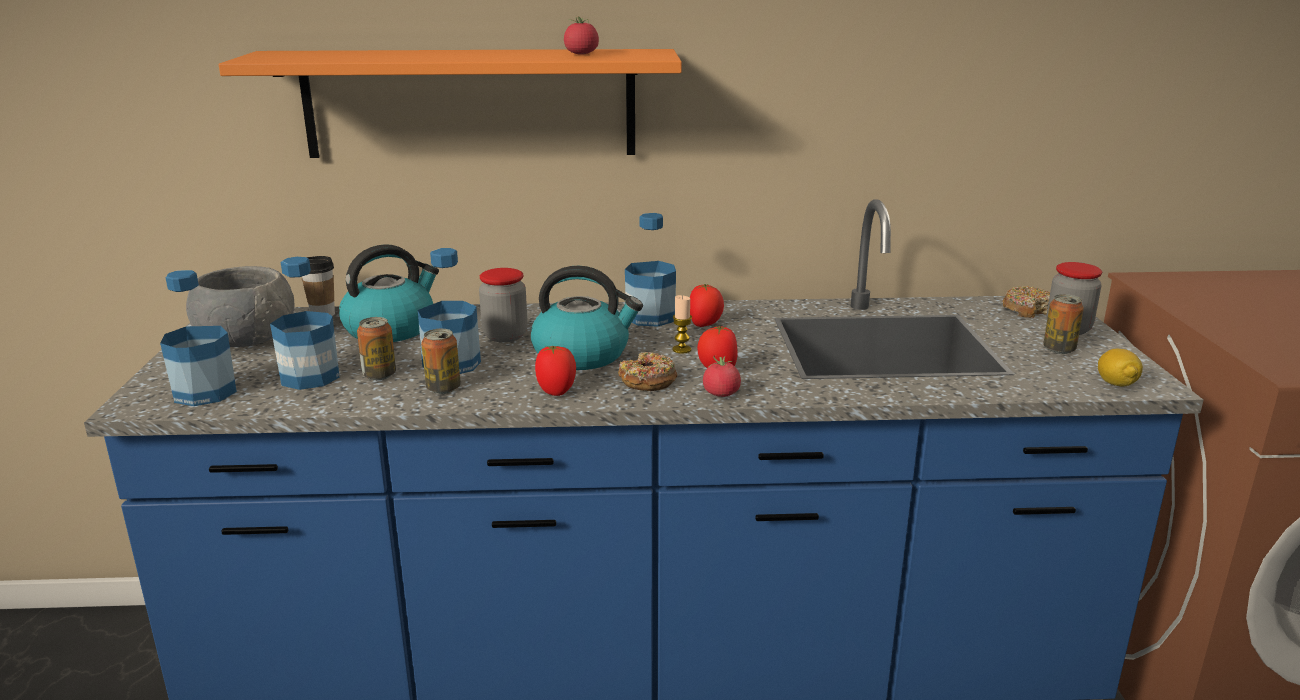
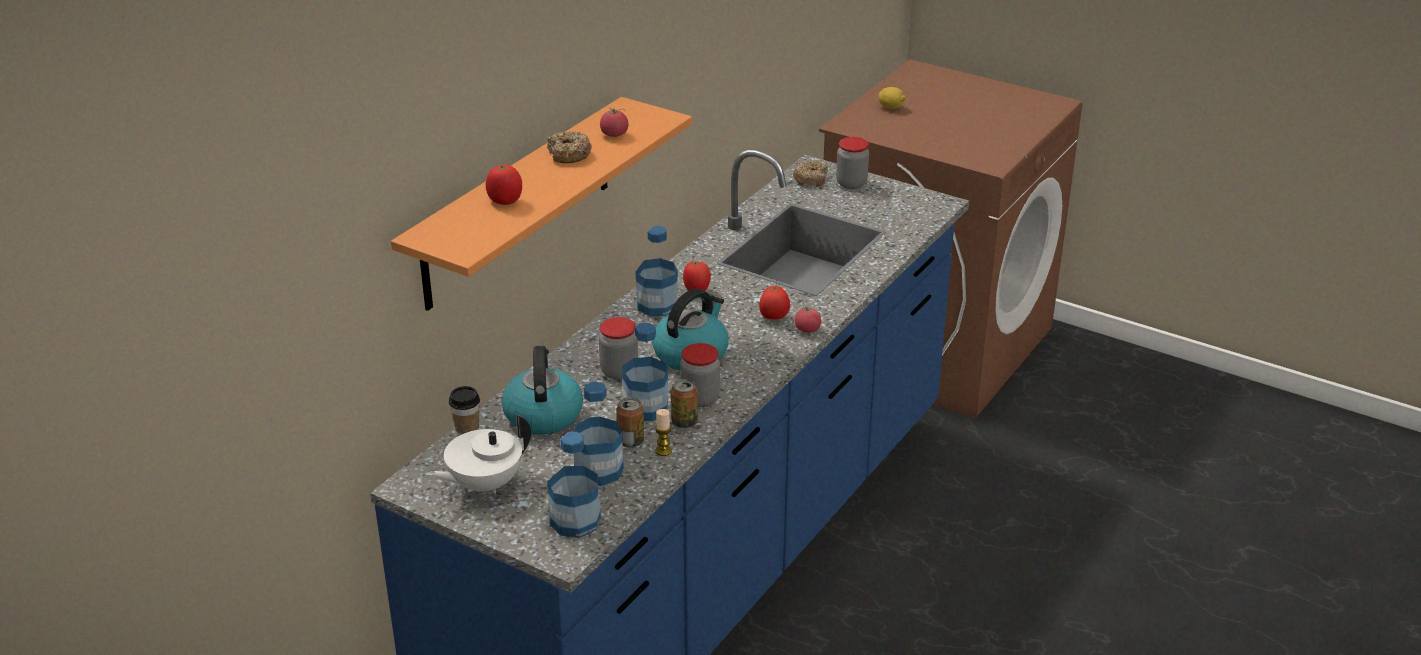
camera: 55 degrees left, 10 degrees up
(247, 340) = (484, 484): grey bowl -> white teapot
(499, 382) = (700, 399): none -> jar
(556, 391) = (738, 383): tomato -> tomato (505, 201)
(648, 381) = (761, 346): donut -> donut (569, 154)
(681, 349) = (727, 316): candle -> candle (663, 451)
(1059, 349) = (873, 202): can -> none
(1116, 384) = (929, 211): lemon -> lemon (891, 107)

